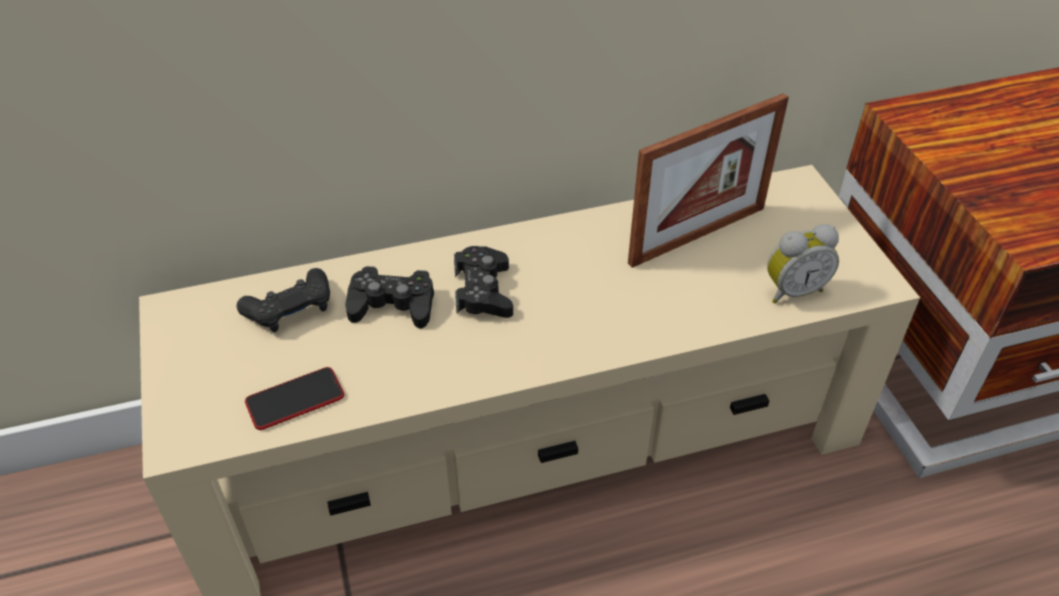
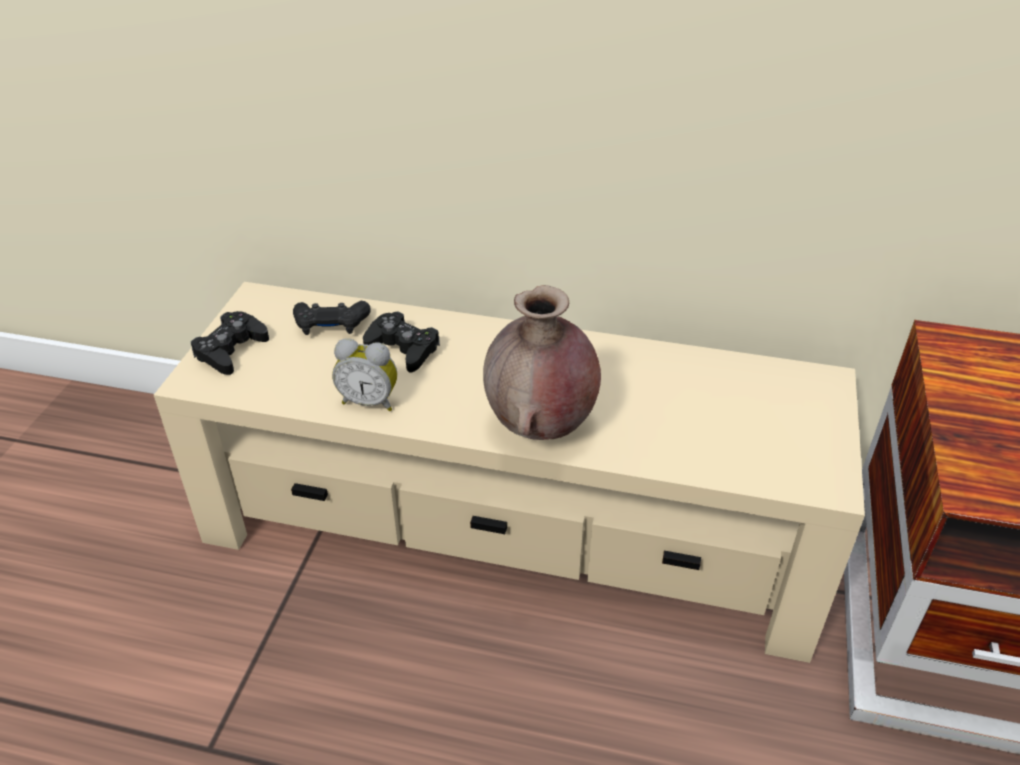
camera: 30 degrees right, 5 degrees down
(295, 399) = (284, 385): phone -> none
(483, 291) = (477, 364): black game controller -> black game controller (231, 350)
(598, 333) = (540, 428): none -> brown vase
(697, 235) = (691, 387): picture frame -> none
(792, 290) = (741, 461): alarm clock -> alarm clock (370, 401)

